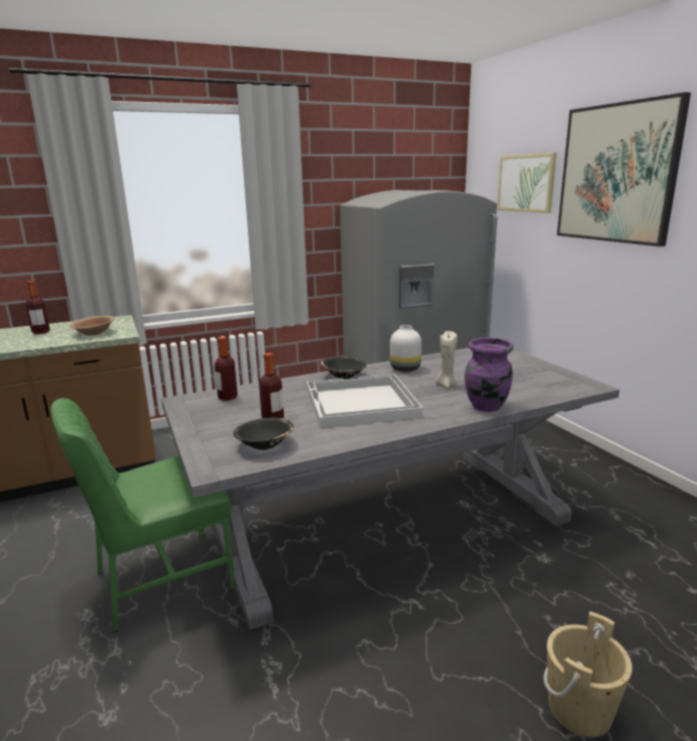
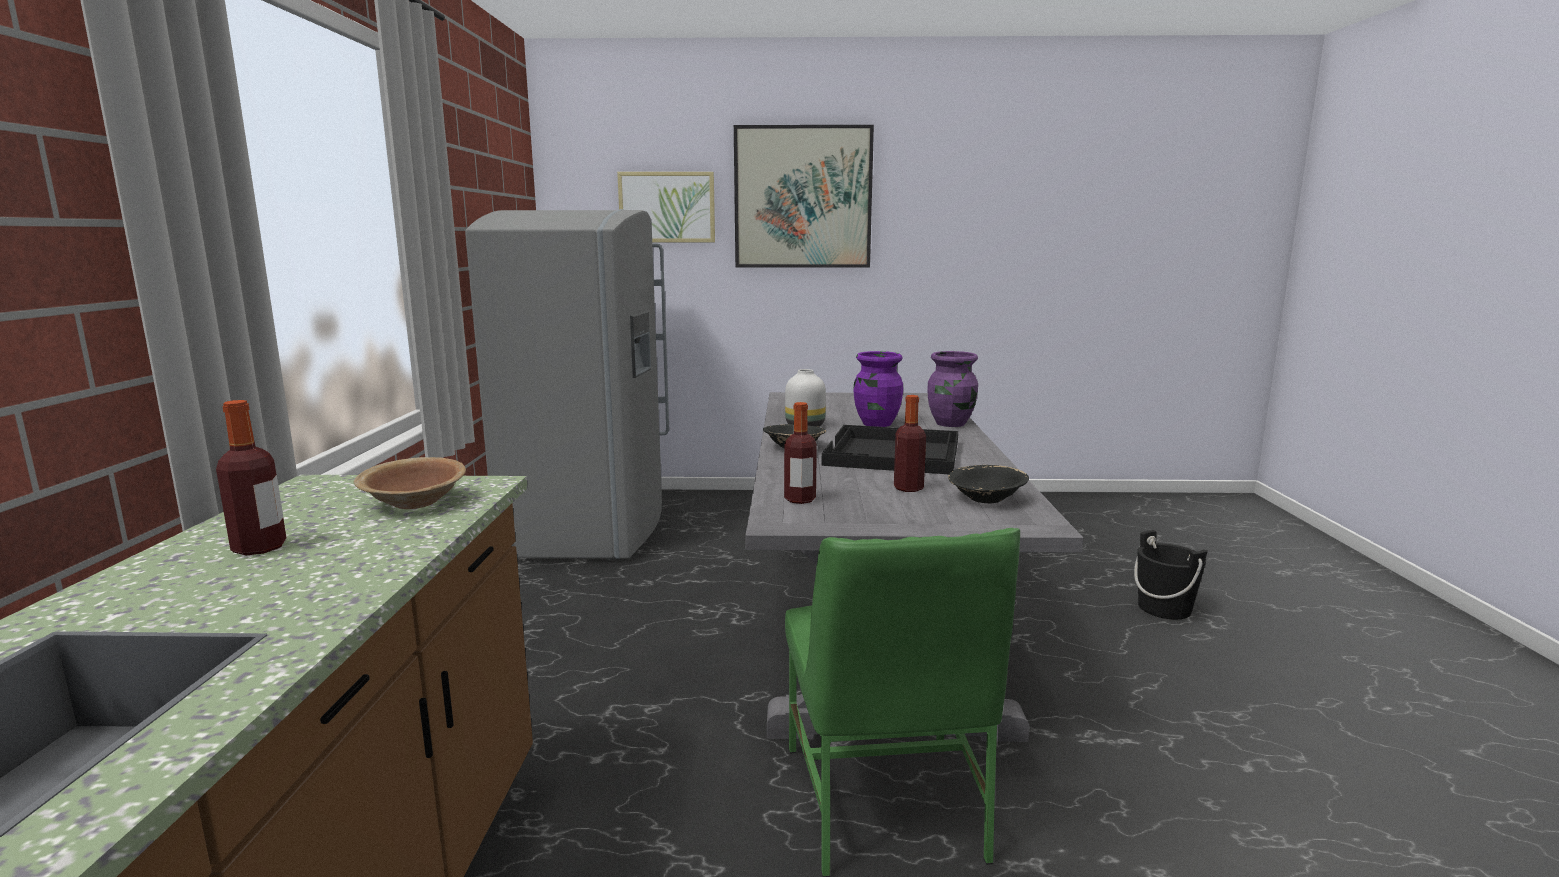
camera: 65 degrees left, 5 degrees down
(360, 403) = (894, 453): white tray -> black tray
(445, 385) = (876, 423): beige candle -> purple vase
(579, 709) = (1164, 608): beige bucket -> black bucket

